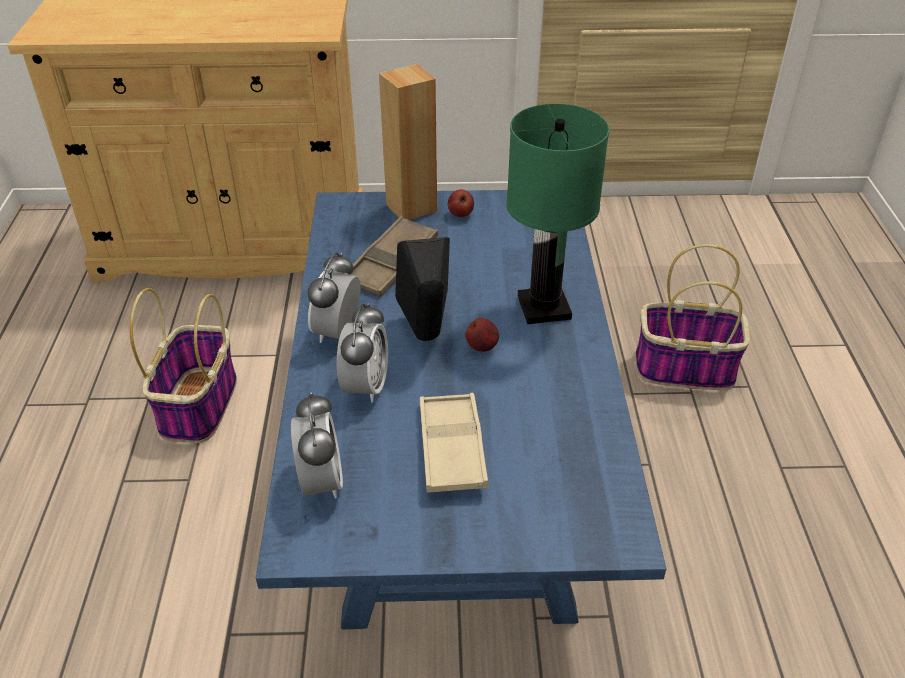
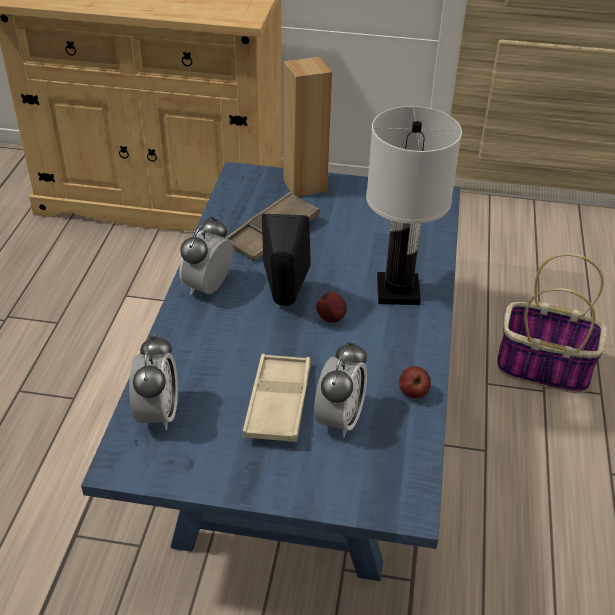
camera: 10 degrees right, 0 degrees up
(198, 404) = (97, 335): basket -> none
(365, 386) = (219, 338): alarm clock -> alarm clock (339, 419)
(460, 214) = (347, 197): apple -> apple (413, 393)
(543, 308) = (397, 291): green table lamp -> white table lamp

